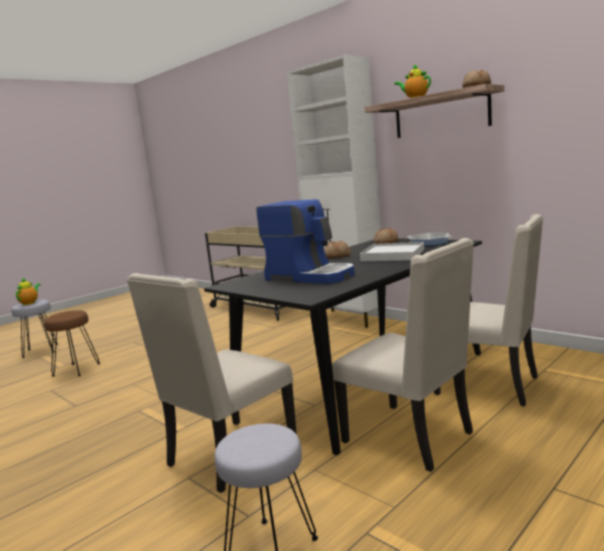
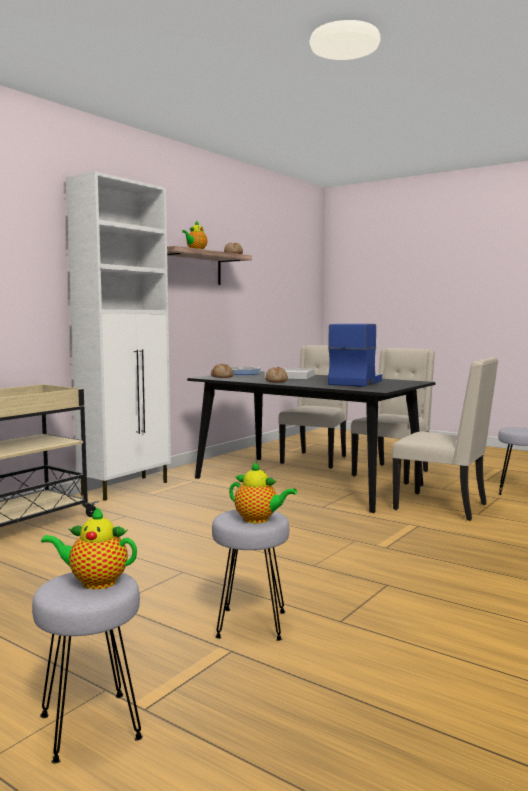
camera: 100 degrees left, 5 degrees down
(57, 316) = (259, 520): none -> teapot
(77, 369) = (250, 624): brown stool -> grey stool

